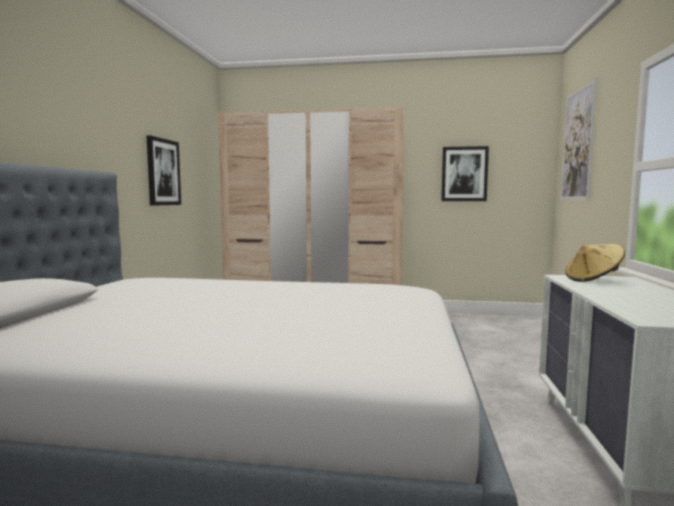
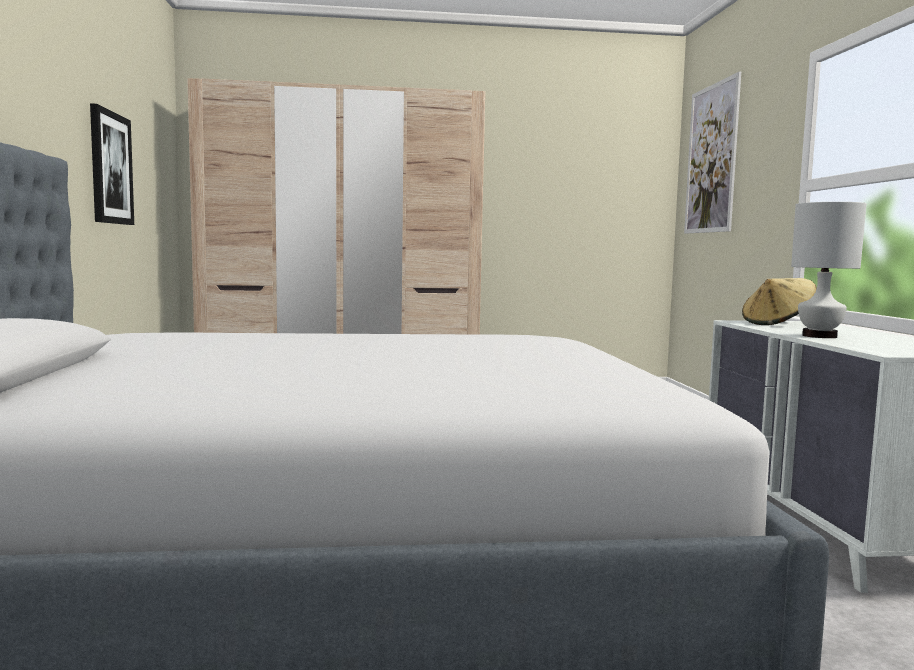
camera: 15 degrees left, 0 degrees up
(464, 174) = (556, 195): picture -> none
(610, 296) = (818, 336): none -> white table lamp

